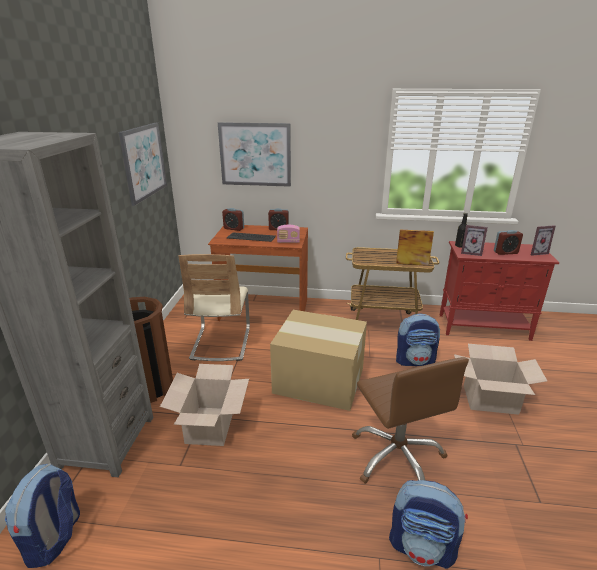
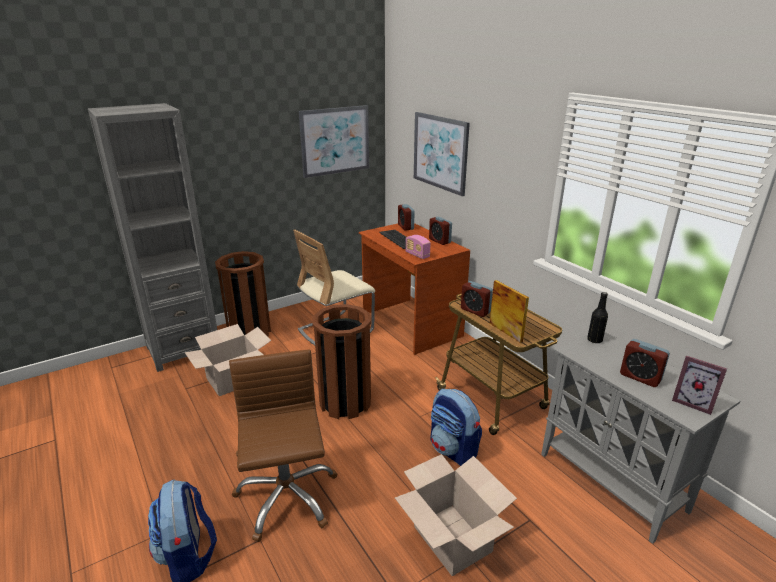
camera: 50 degrees right, 0 degrees up
(54, 538) = (98, 379): backpack -> none
(318, 379) = (345, 402): cardboard box -> brown trash can
(375, 261) = (475, 311): none -> alarm clock
(397, 457) = (286, 497): brown office chair -> brown office chair turned 135 degrees clockwise
(471, 252) = (588, 353): picture frame -> none
(484, 327) = (612, 482): red cabinet -> grey cabinet

